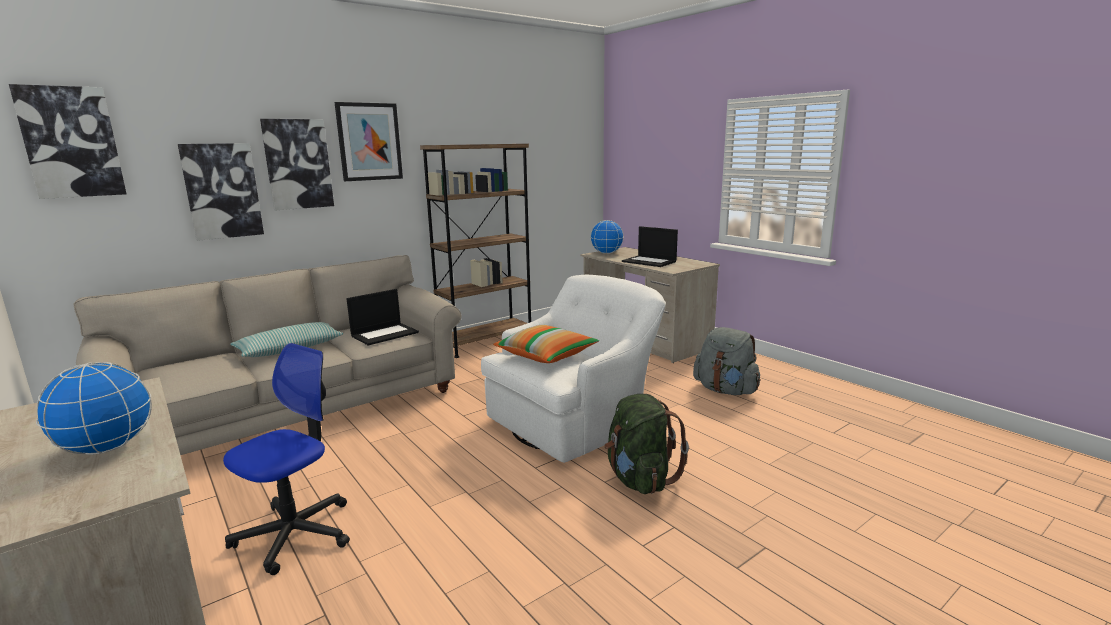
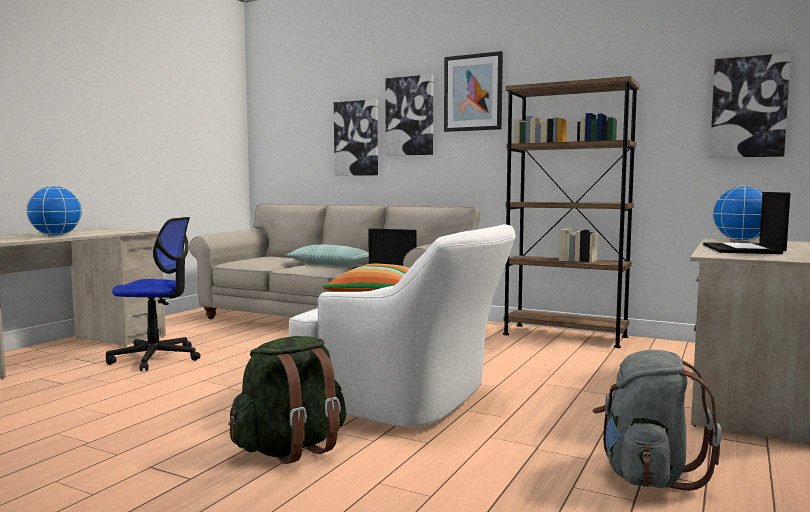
camera: 65 degrees right, 10 degrees down
(71, 142) = (287, 104): picture -> picture (748, 107)

